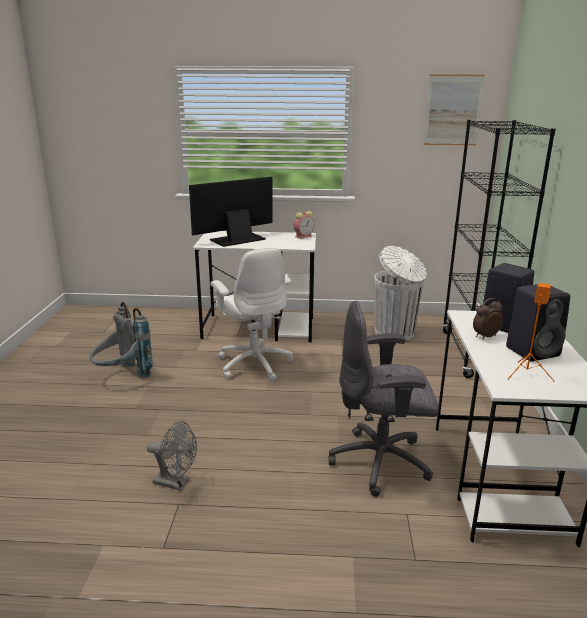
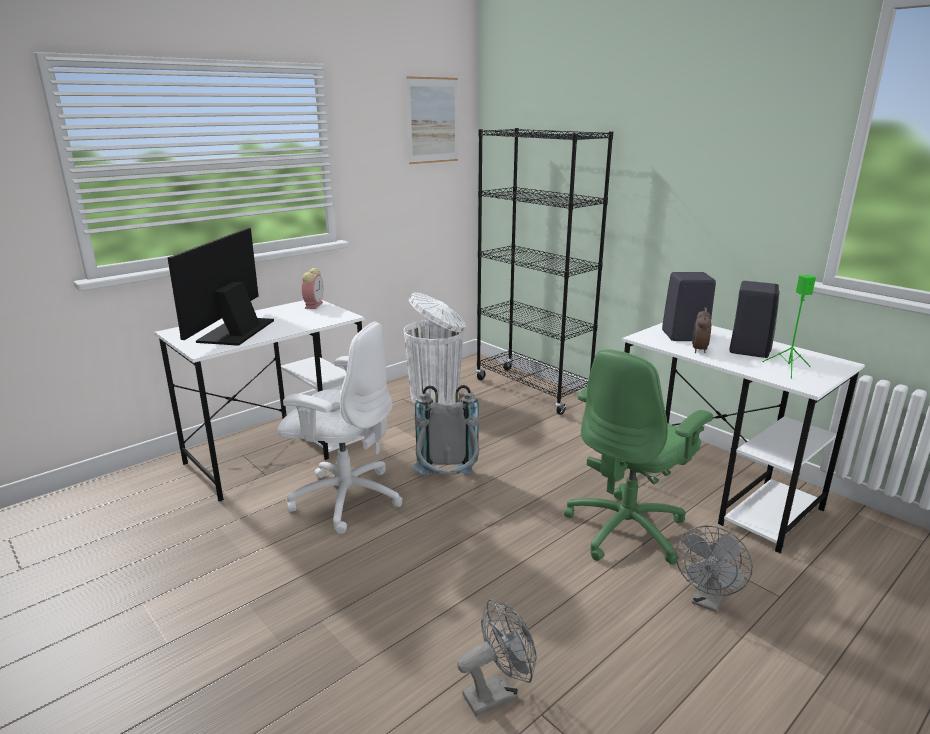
camera: 45 degrees left, 0 degrees up
(122, 376) = (182, 613): grey backpack -> grey backpack (447, 484)
(358, 526) = (707, 601): none -> grey fan
(381, 462) = (627, 529): grey office chair -> green office chair
(526, 374) = (788, 369): orange speaker -> green speaker

